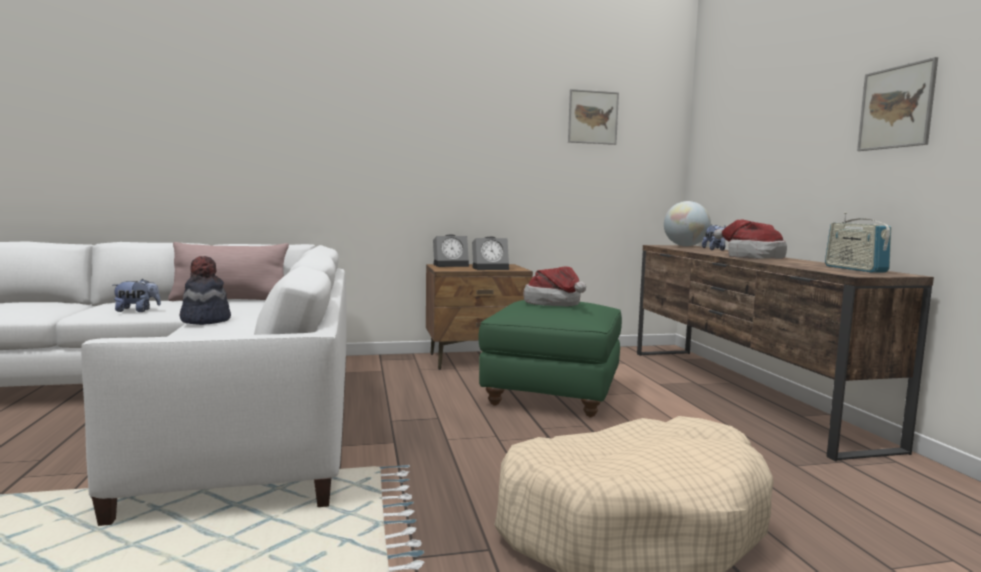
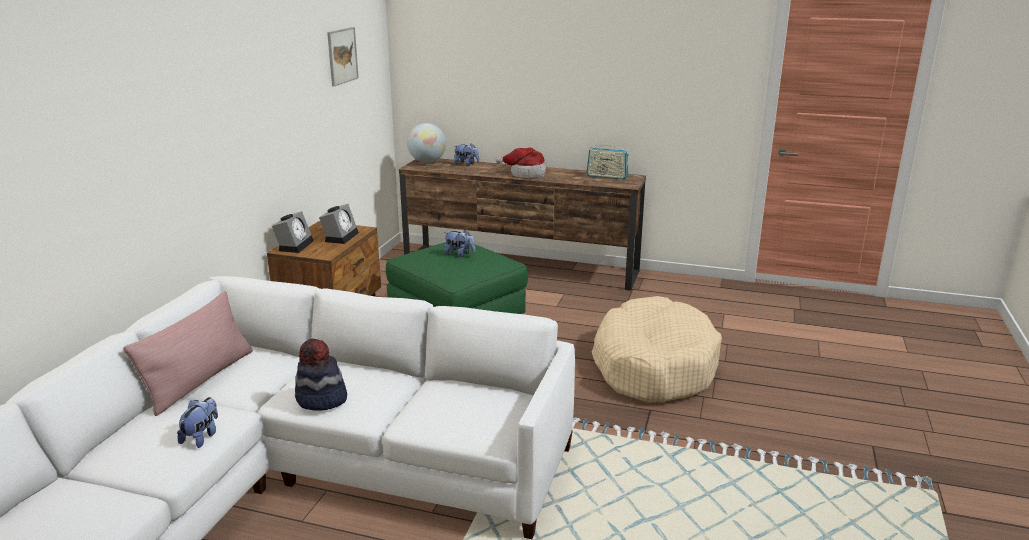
camera: 60 degrees left, 15 degrees up
(555, 303) = (459, 254): hat -> plush toy
(896, 107) = (610, 72): picture -> none

